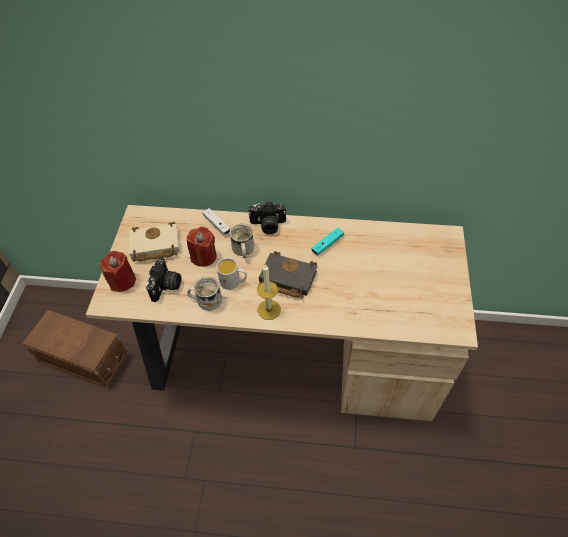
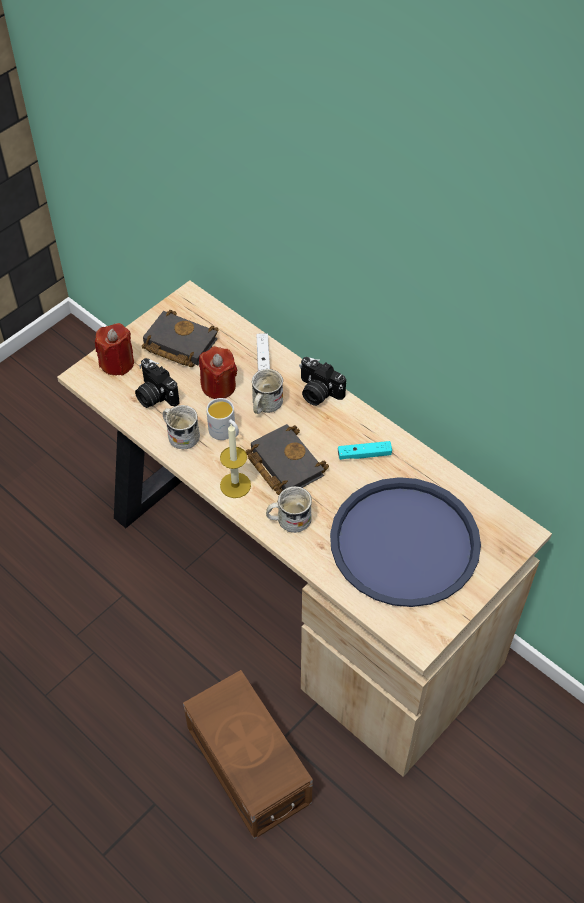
camera: 35 degrees right, 0 degrees up
(84, 359) = (69, 438): brown storage box -> brown storage box (247, 768)
(154, 246) = (177, 344): beige book -> black book
(166, 286) = (154, 395): camera -> camera turned 90 degrees clockwise
(320, 310) = (288, 520): none -> white mug
(396, 280) = (404, 542): none -> blue tray

